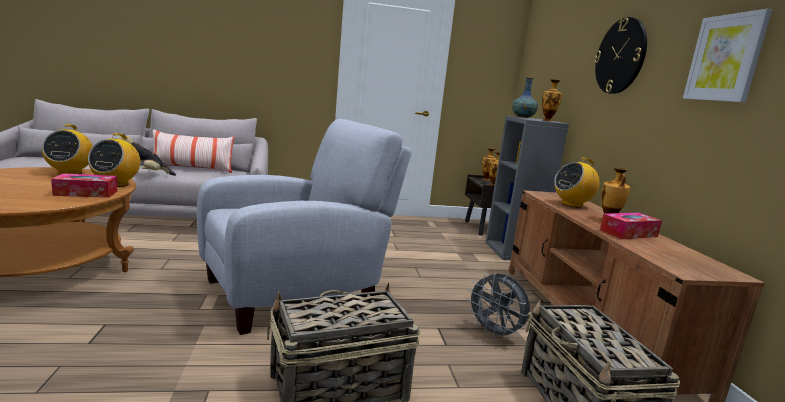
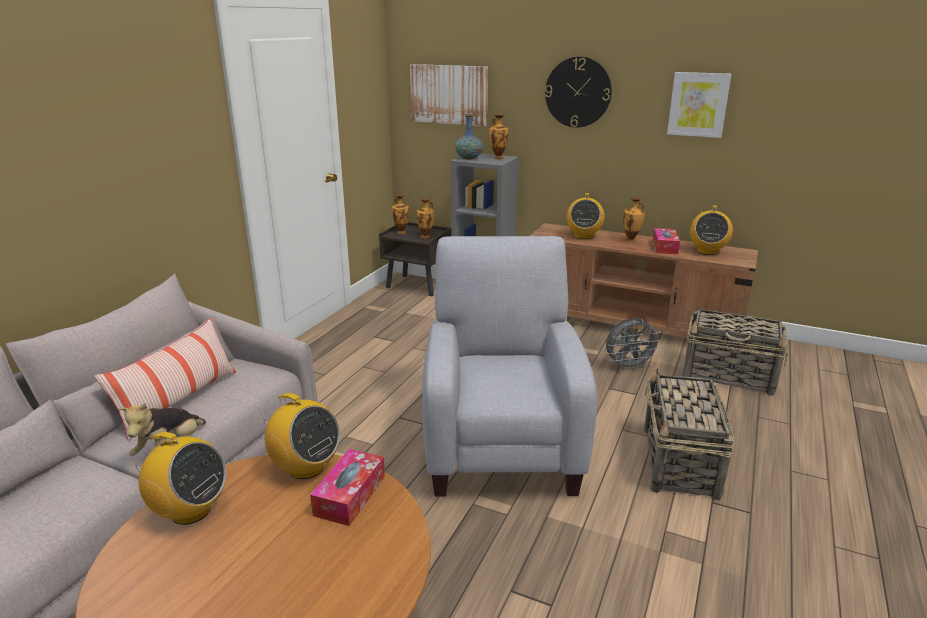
camera: 55 degrees left, 10 degrees up
(545, 68) = (449, 94): none -> picture
(671, 252) = (707, 251): none -> radio

